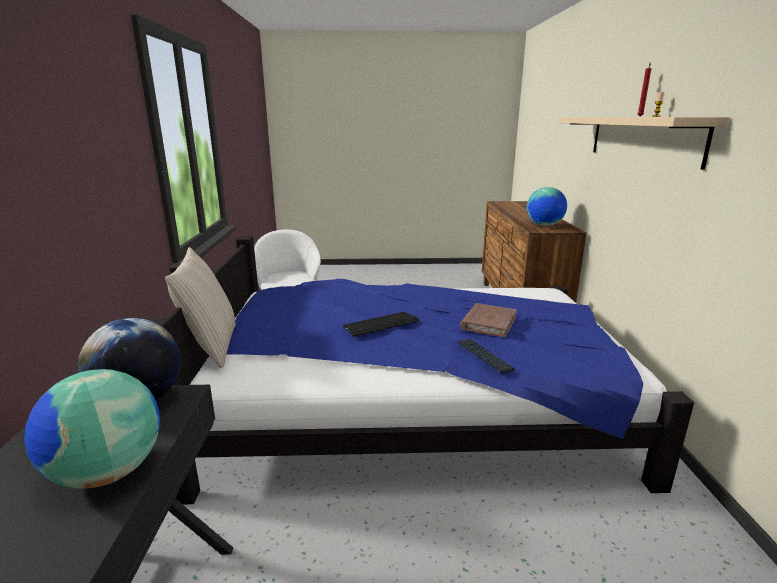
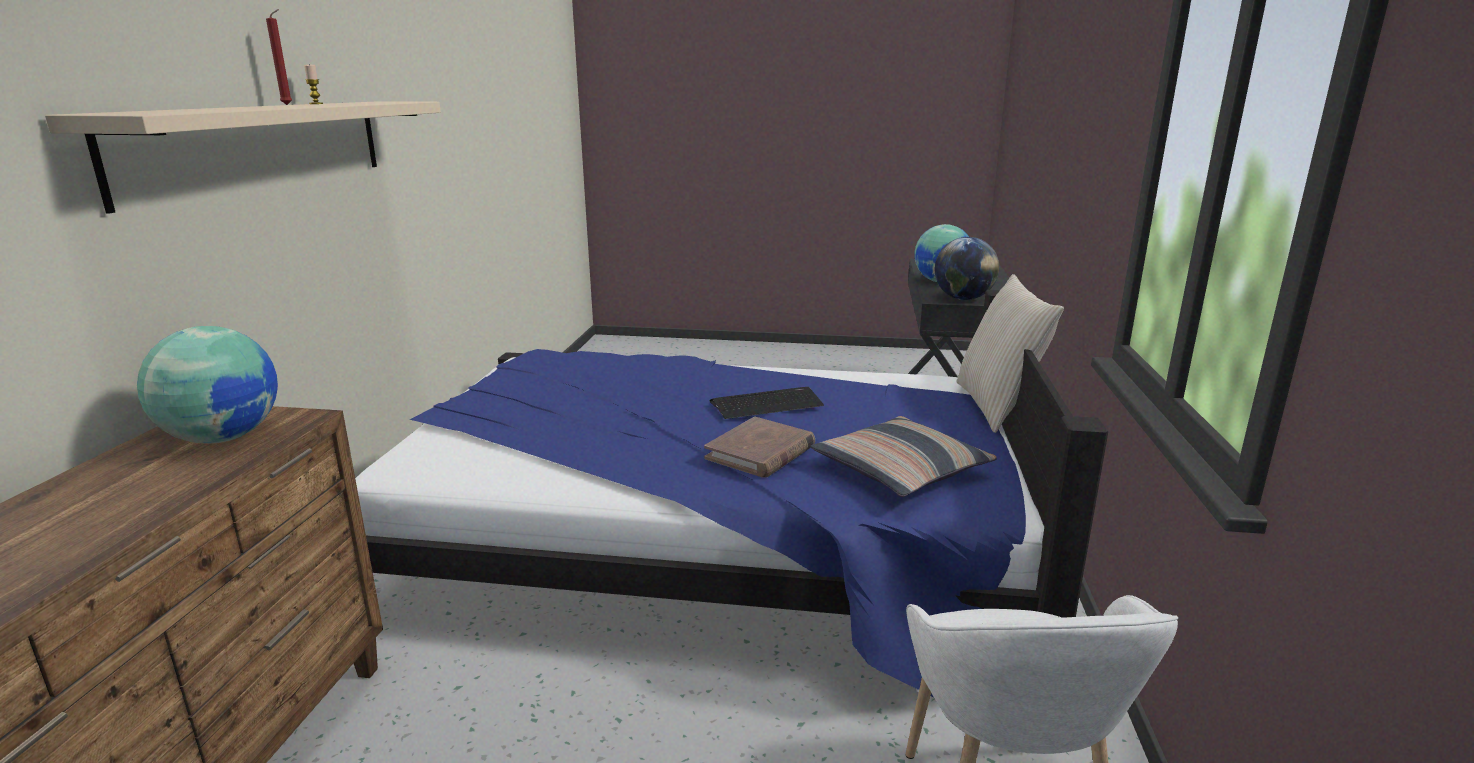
camera: 170 degrees left, 0 degrees up
(305, 298) = (900, 471): none -> pillow
(484, 356) = (664, 365): keyboard -> none
(488, 323) = (613, 396): brown book -> brown book (760, 452)

